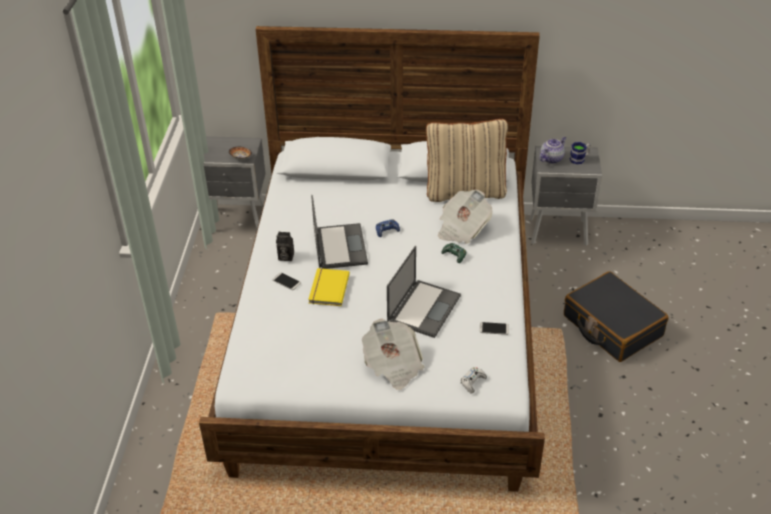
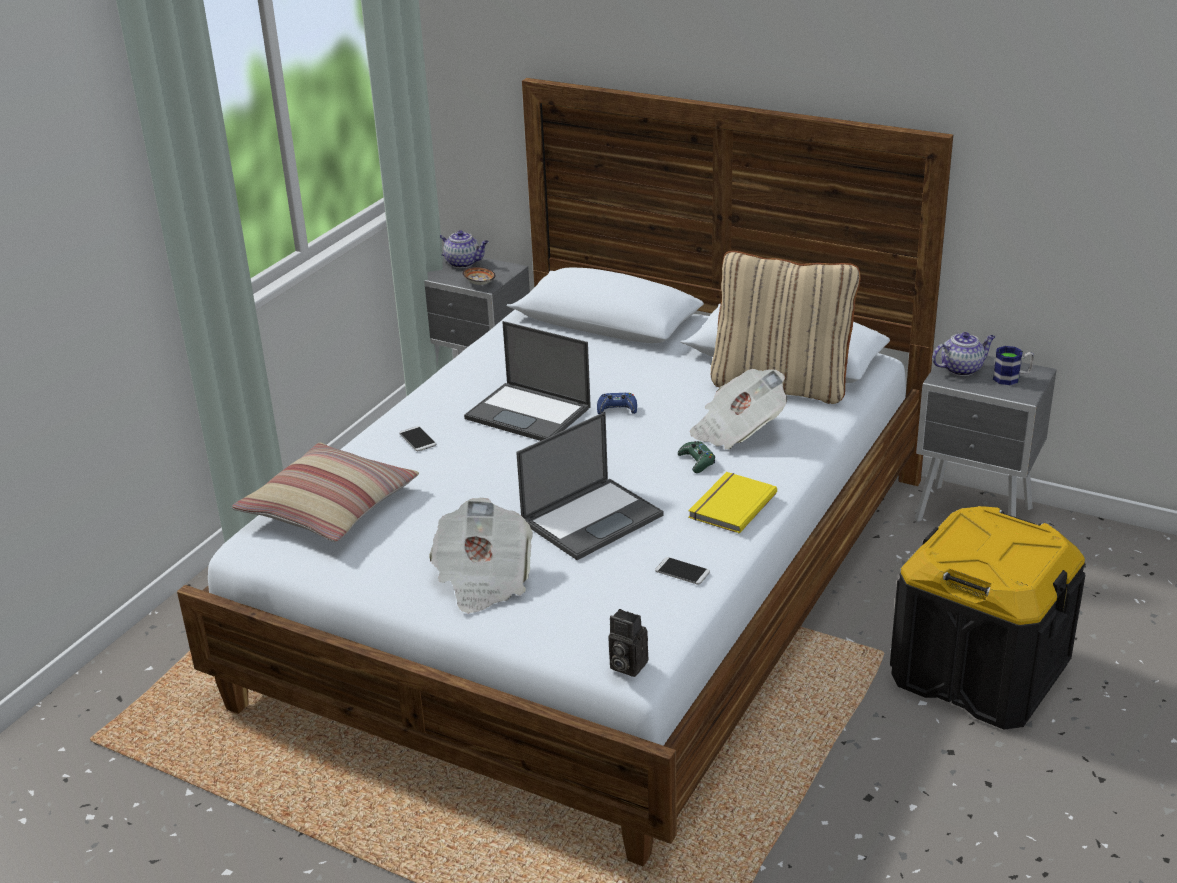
camera: 25 degrees right, 10 degrees down
(219, 144) = (463, 263): none -> teapot
(269, 343) = (329, 507): none -> pillow
(285, 257) = (441, 410): camera -> camera (626, 665)
(327, 288) = (466, 460): yellow book -> yellow book (730, 505)
(339, 246) = (529, 413): laptop -> laptop turned 105 degrees clockwise
(473, 382) = (589, 634): white game controller -> none
(612, 326) = (979, 671): black suitcase -> black storage box

